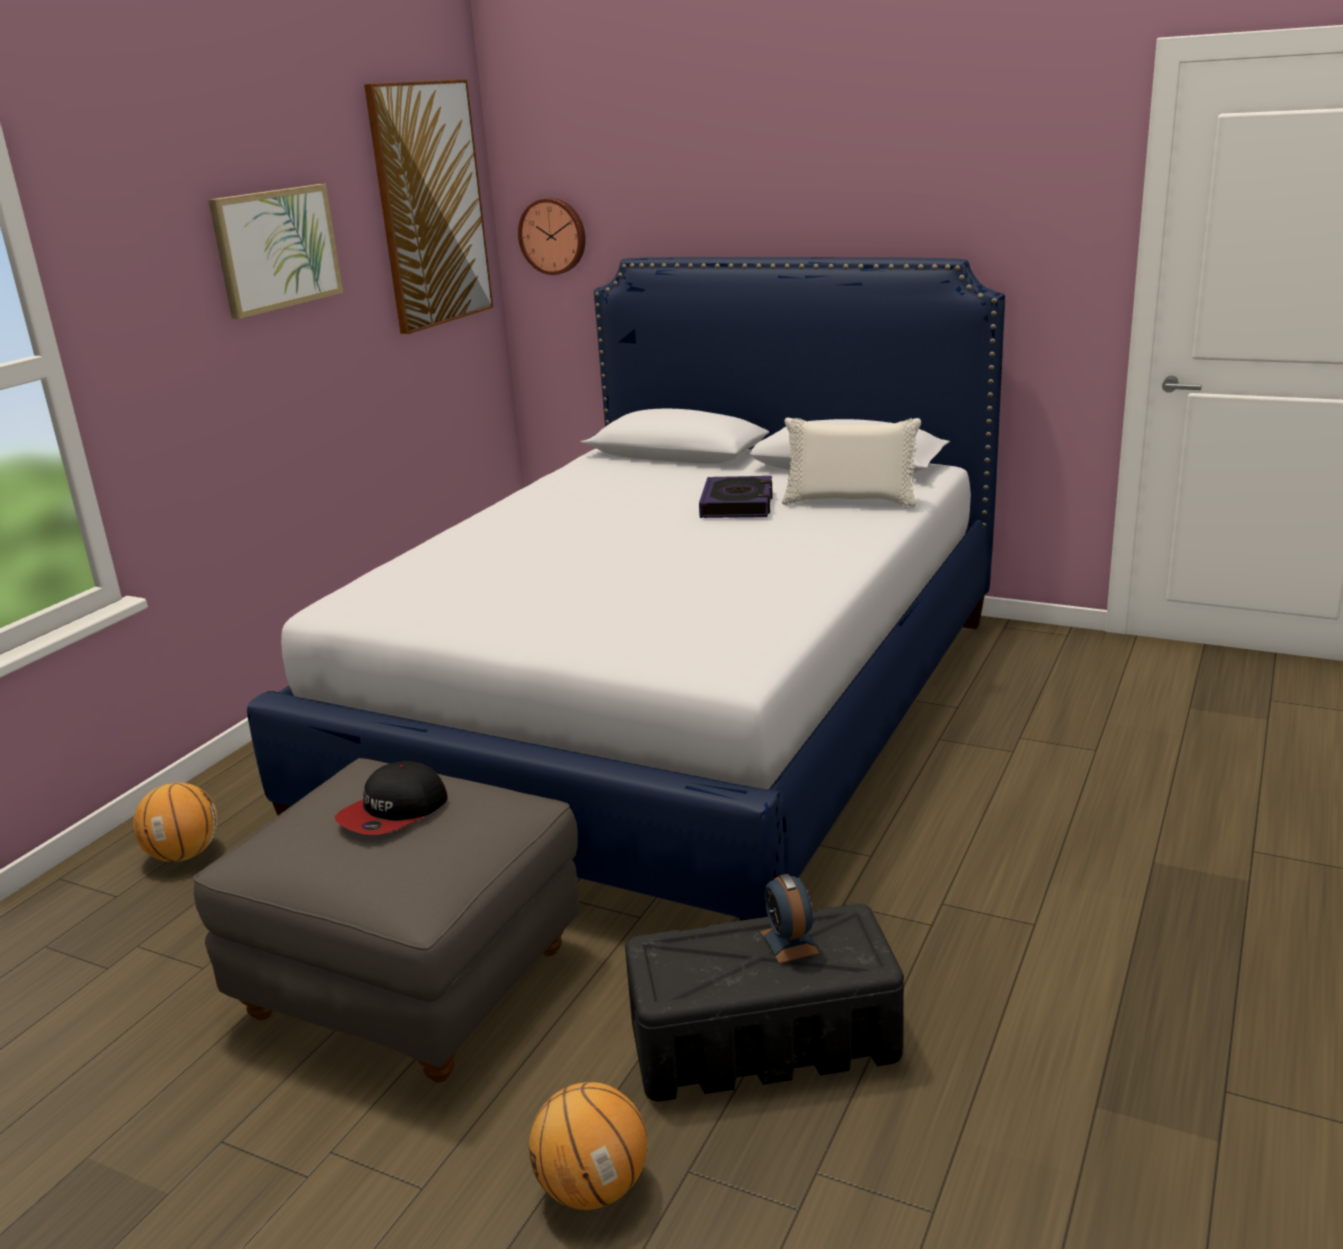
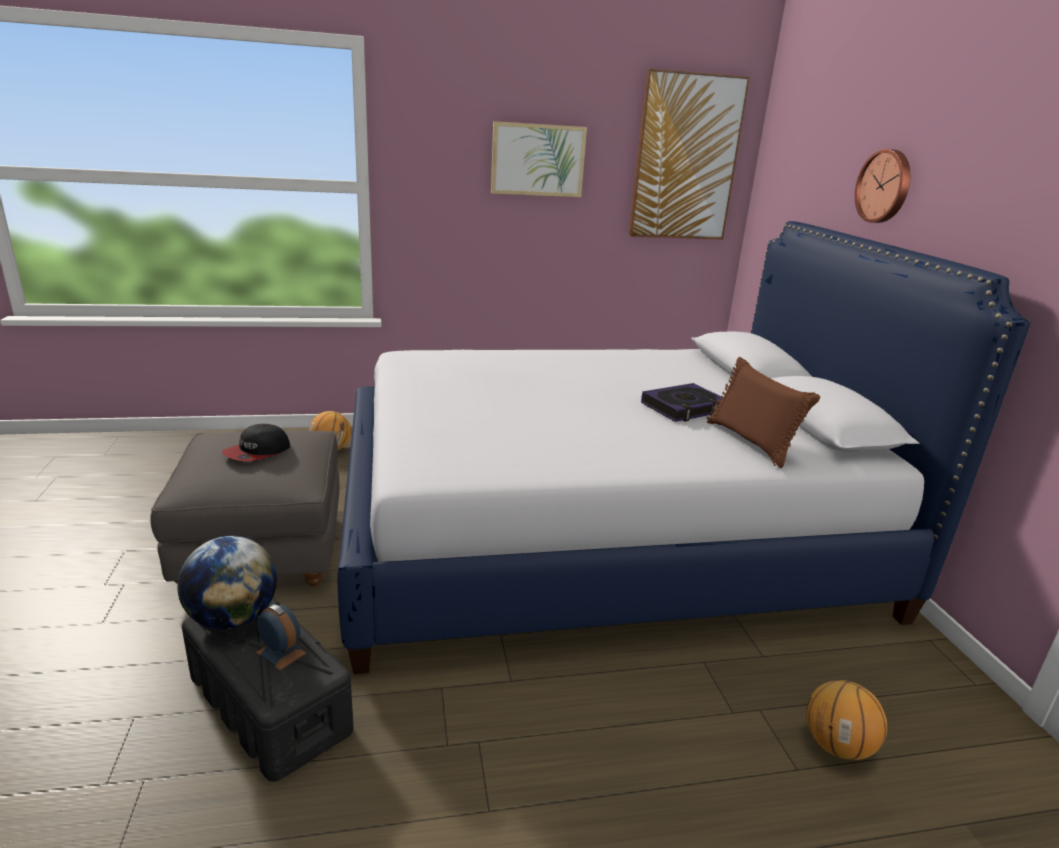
camera: 50 degrees right, 0 degrees up
(394, 812) = (257, 452): cap -> cap turned 60 degrees counterclockwise
(553, 236) = (773, 198): wall clock -> wall clock (885, 186)
(592, 1187) = (112, 683): basketball -> basketball (836, 745)
(683, 969) = (233, 618): none -> globe
(789, 942) = (281, 653): alarm clock -> alarm clock turned 90 degrees clockwise
(850, 502) = (751, 442): white pillow -> brown pillow

